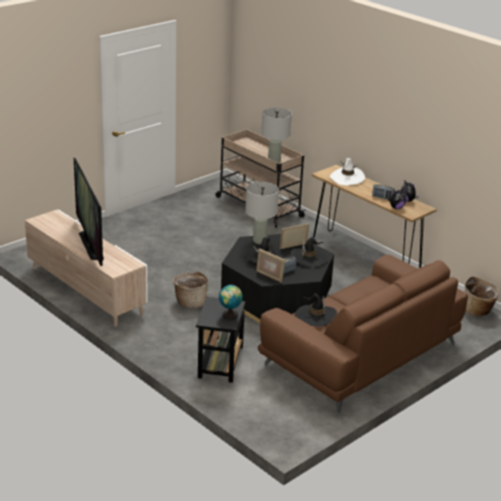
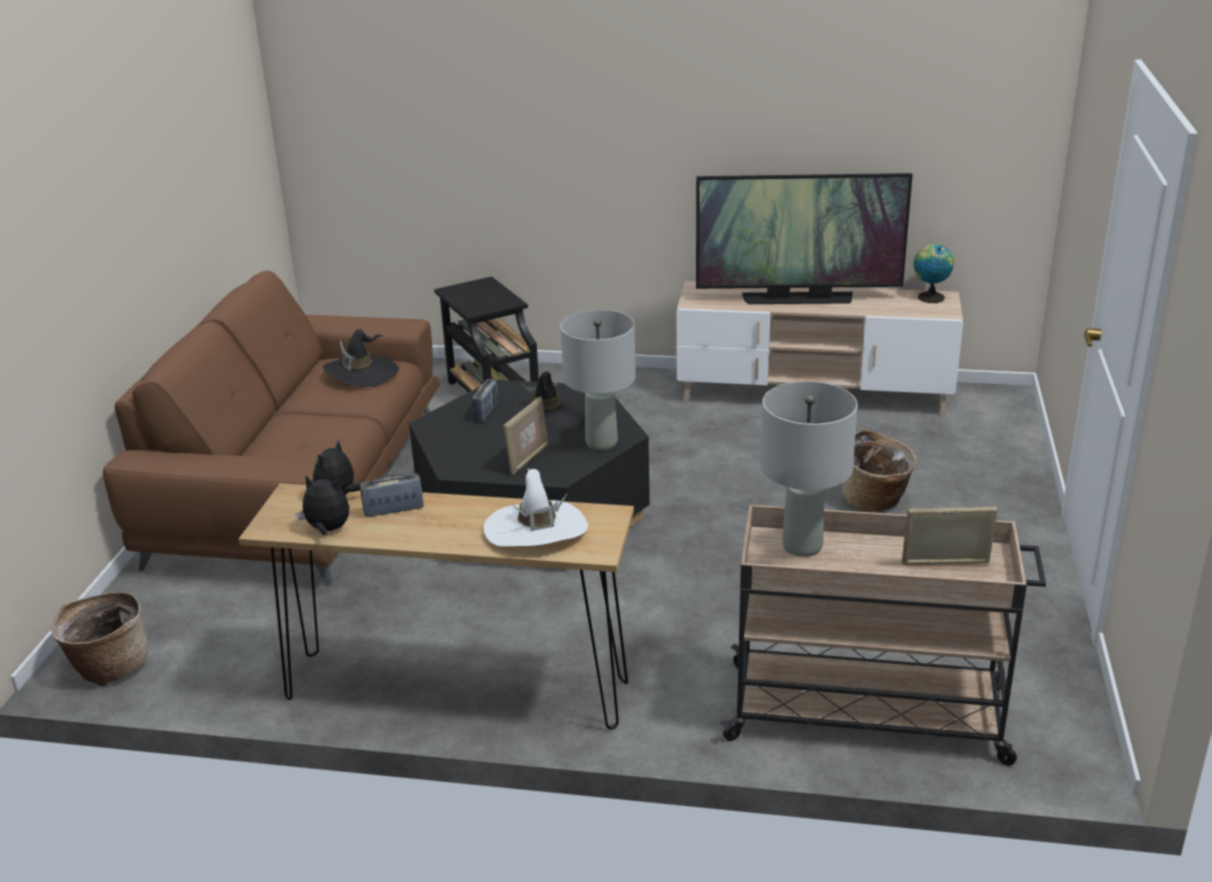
camera: 145 degrees right, 0 degrees up
(90, 245) = (798, 299): television -> television turned 150 degrees clockwise
(190, 302) = (650, 444): basket -> basket (875, 501)
(230, 315) = (463, 297): globe -> globe (929, 297)
(269, 276) = (500, 395): picture frame -> picture frame (946, 565)
(309, 258) = (472, 450): black hat -> none

